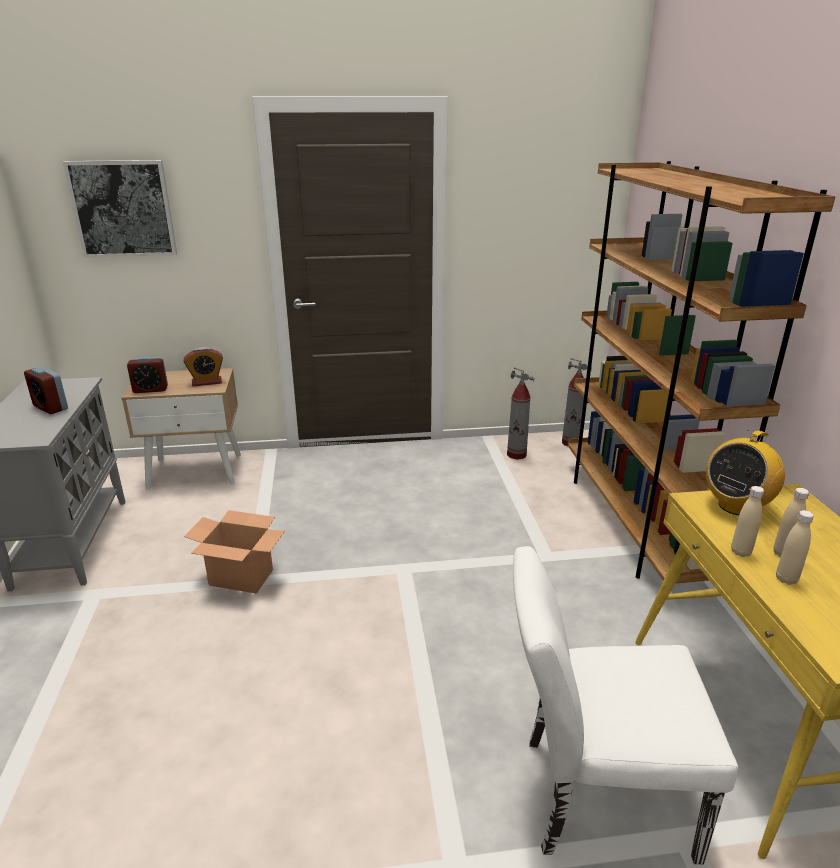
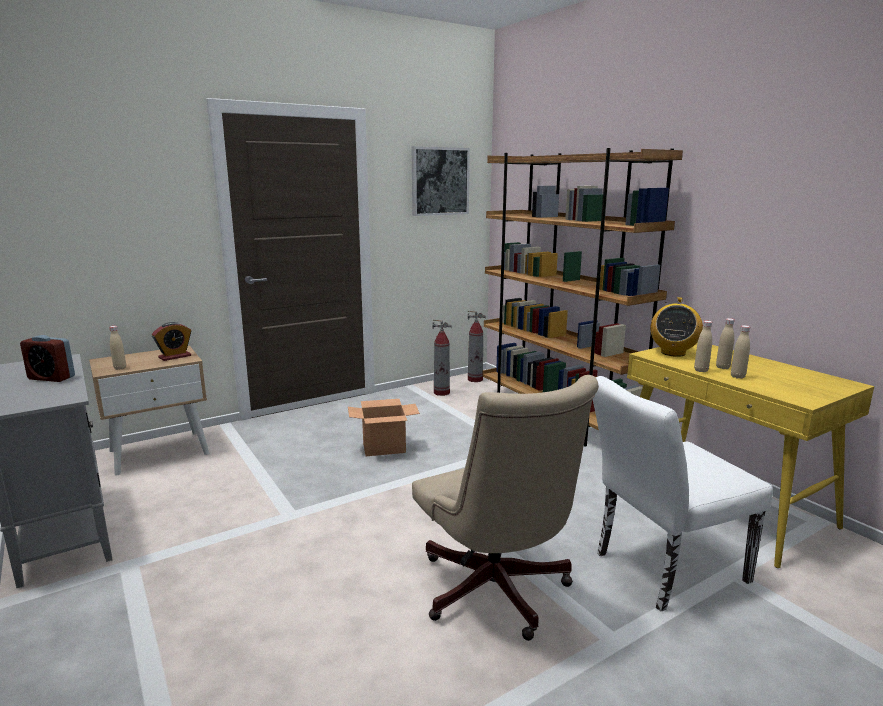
camera: 25 degrees left, 10 degrees down
(123, 209) = (77, 195): picture -> picture (440, 181)
(150, 389) = (120, 368): alarm clock -> beige bottle
(242, 577) = (278, 516): cardboard box -> cardboard box (384, 448)
(376, 753) = (497, 594): none -> beige office chair

